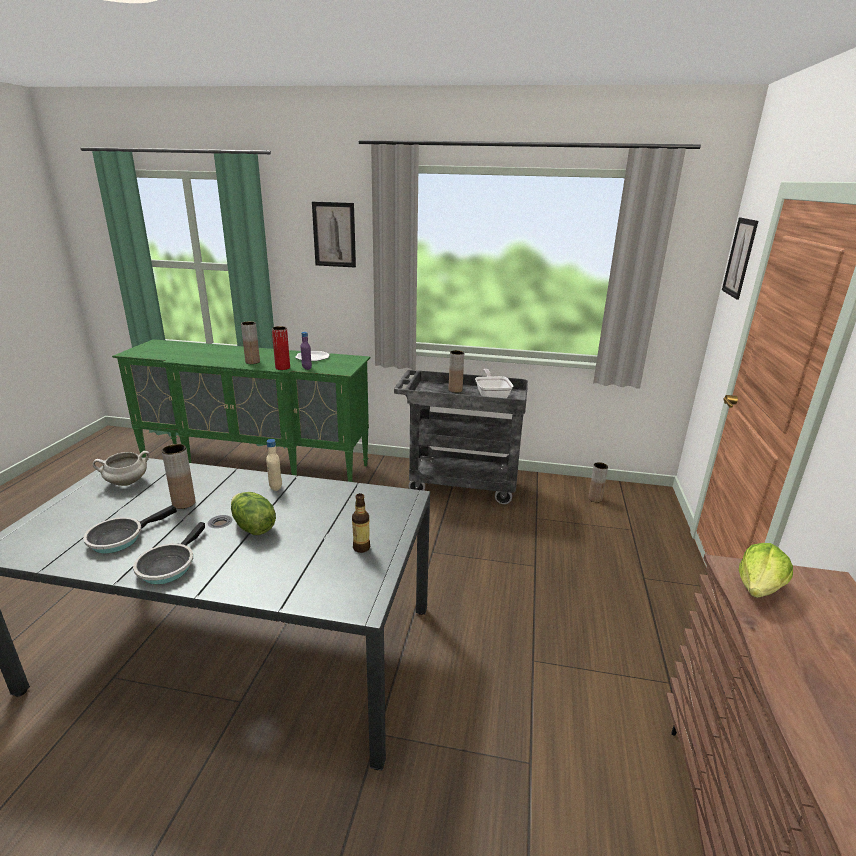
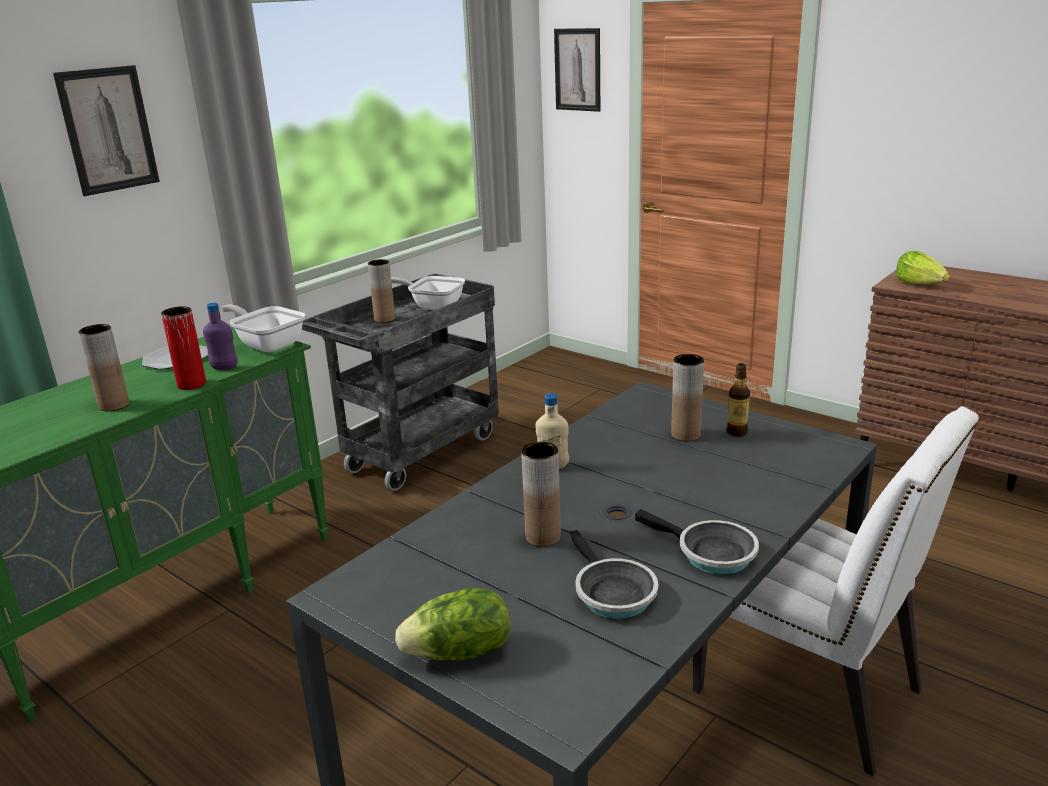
camera: 60 degrees left, 0 degrees up
(126, 483) = (423, 589): white cooking pot -> none
(253, 527) = (650, 490): lettuce -> lettuce (460, 653)
(281, 751) = (804, 690): none -> white chair
(343, 368) = (267, 344): none -> frying pan
(595, 499) = (531, 387): brown vase -> brown vase (685, 435)

